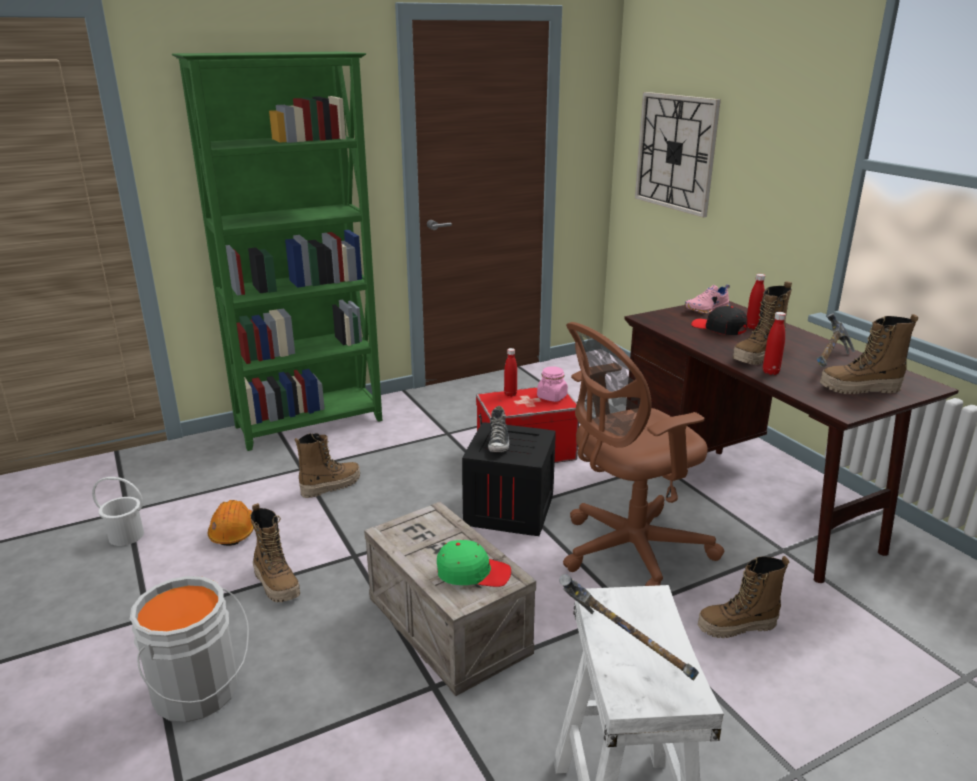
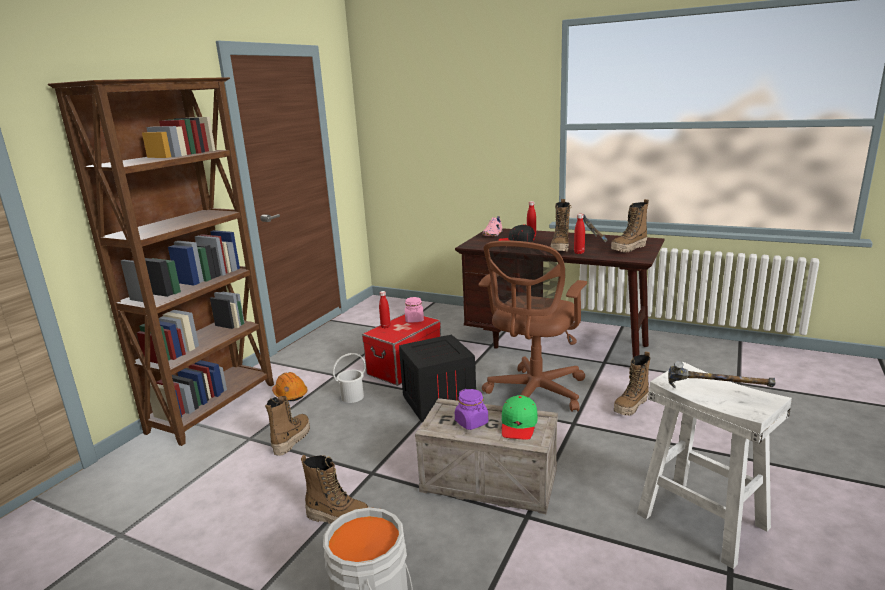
camera: 35 degrees left, 5 degrees down
(126, 536) = (148, 553): white bucket -> white bucket (352, 397)
(233, 532) = (251, 503): orange hard hat -> orange hard hat (290, 394)
(311, 424) = (215, 407): green bookcase -> brown bookcase
(431, 545) = (471, 422): none -> purple jar
(473, 573) = (519, 425): green cap -> green cap turned 135 degrees clockwise
(499, 443) = (429, 352): shoe -> none
(676, 152) = (418, 141): wall clock -> none

